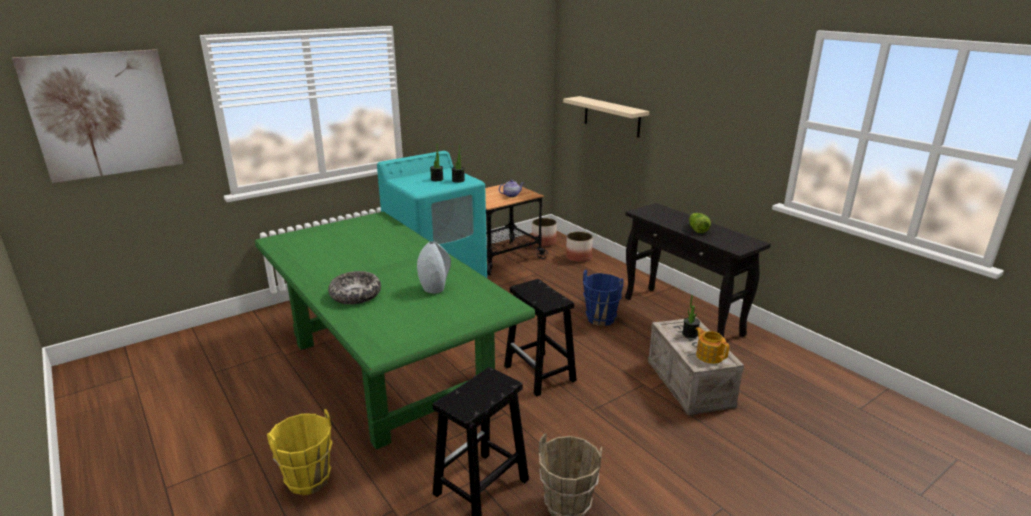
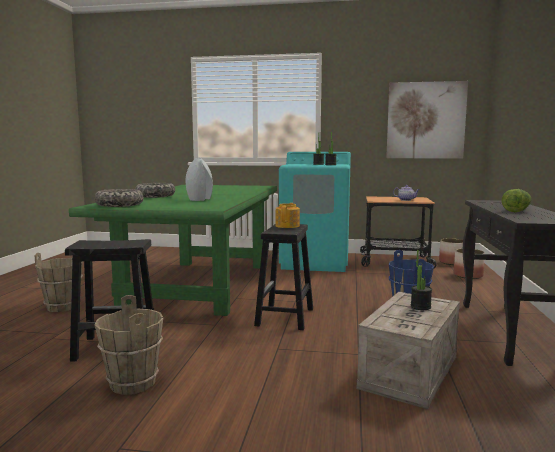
camera: 45 degrees right, 15 degrees down
(104, 115) = (135, 101): picture -> picture (425, 120)
(308, 480) = (62, 306): yellow bucket -> brown bucket
(402, 337) = (119, 205): none -> bowl
(611, 116) = (515, 124): beige shelf -> none
(709, 355) = (405, 322): teapot -> teapot (288, 226)

